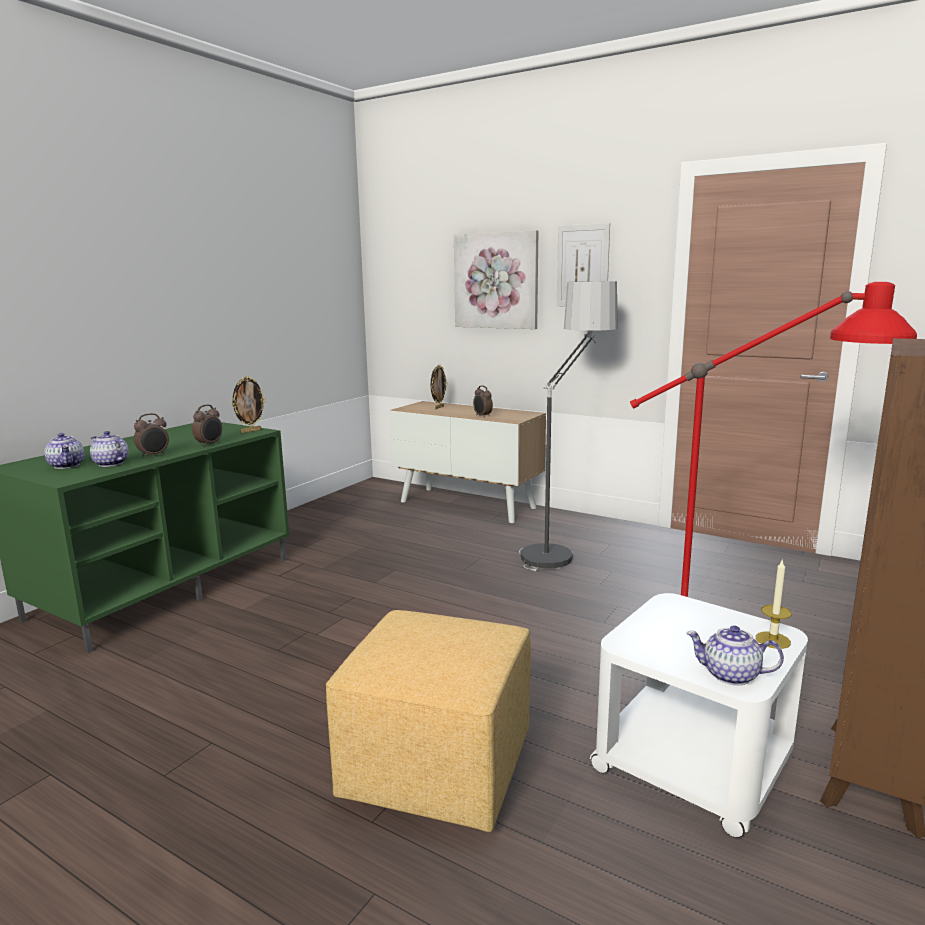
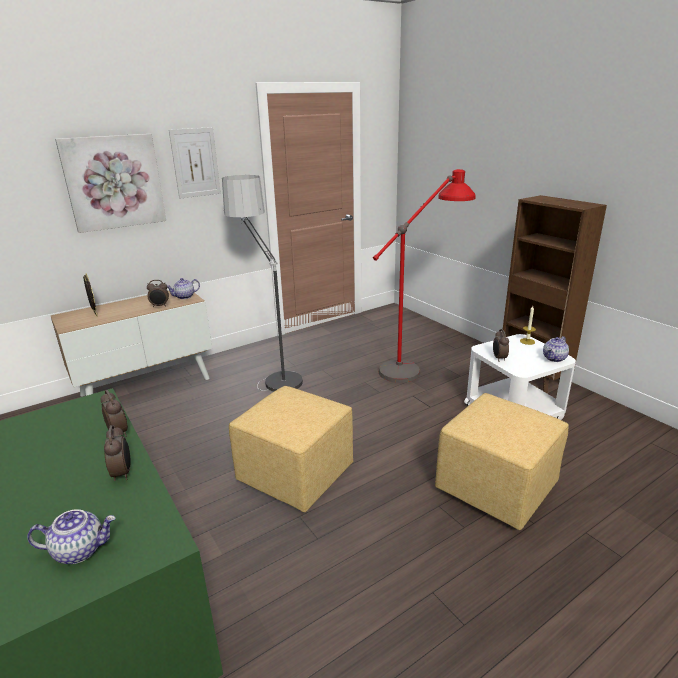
camera: 65 degrees left, 10 degrees up
(110, 464) = (121, 508): teapot -> teapot (184, 297)
(251, 431) = (90, 404): picture frame -> none
(375, 613) = (297, 474): none -> yellow ottoman
(652, 619) = (499, 358): none -> alarm clock

